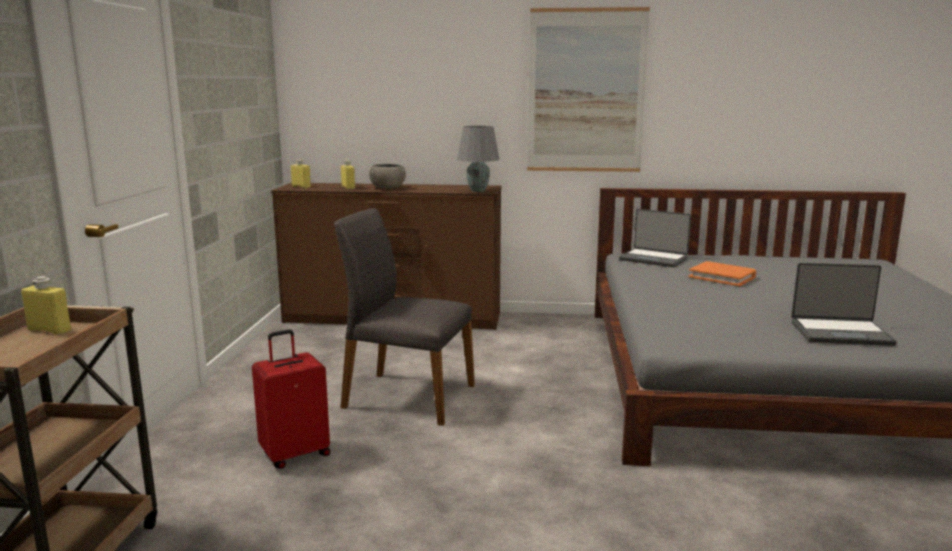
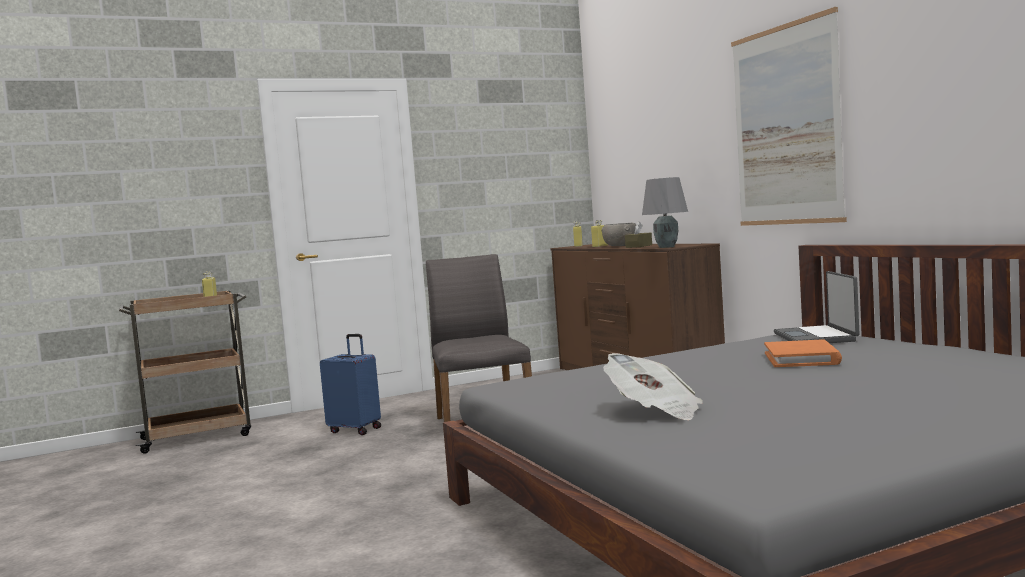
camera: 60 degrees right, 10 degrees down
(295, 454) = (356, 430): red suitcase -> blue suitcase
(421, 189) = (639, 246): none -> brown tissue box
(840, 333) = (655, 411): laptop -> newspaper

